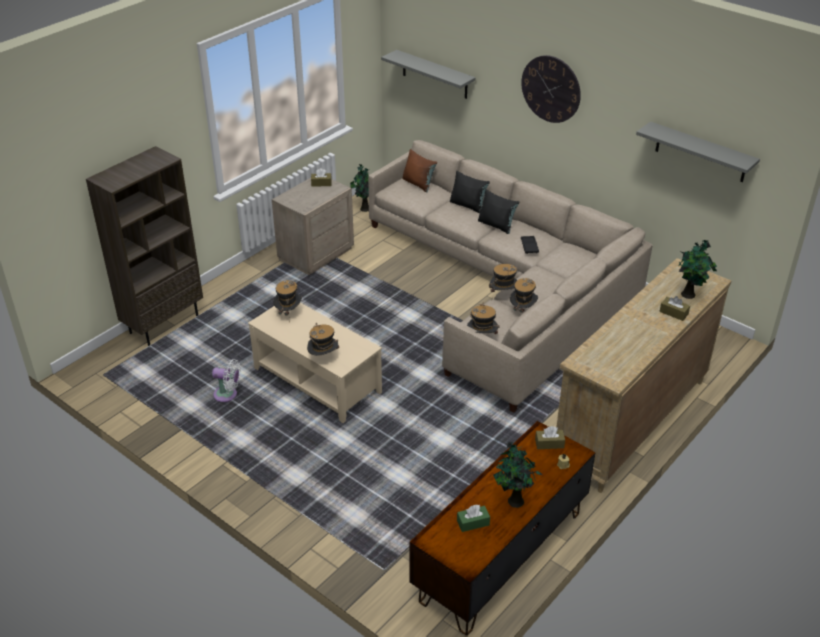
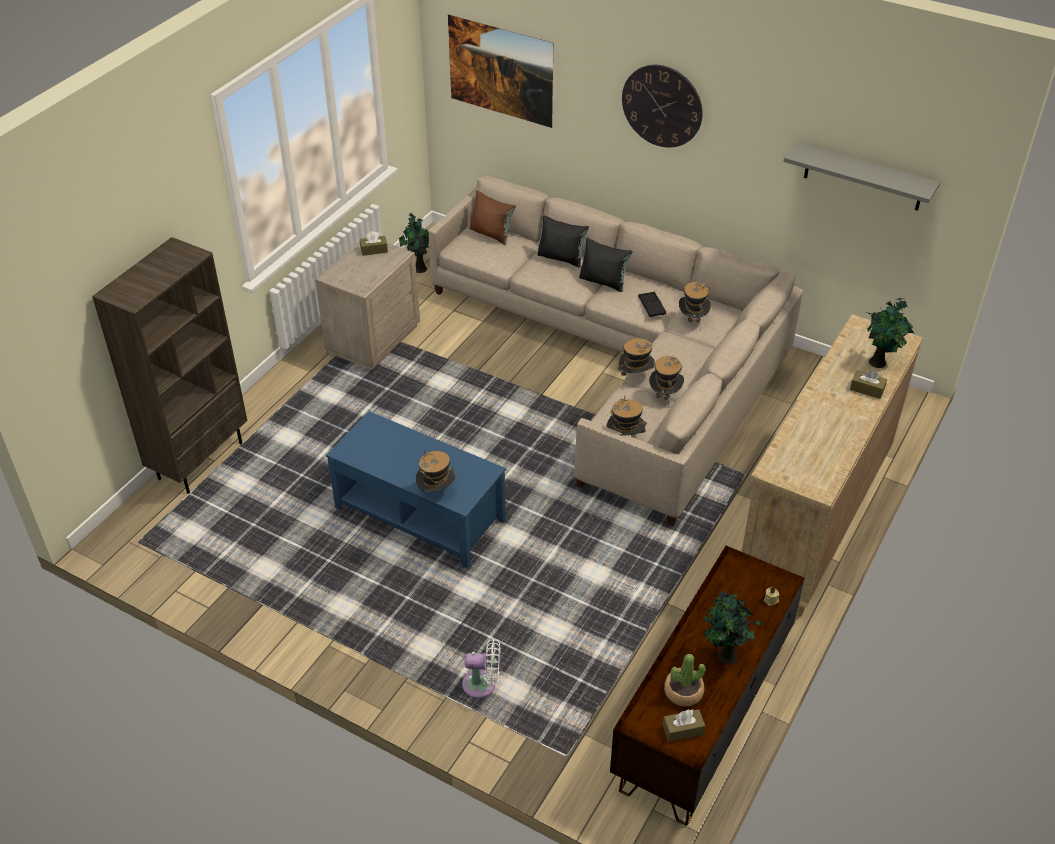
camera: 10 degrees left, 5 degrees up
(228, 395) = (310, 549): white fan -> white fan (483, 684)
(288, 313) = (375, 435): hat -> hat (692, 320)
(317, 380) = (420, 514): beige coffee table -> blue coffee table
(434, 74) = (500, 92): grey shelf -> picture
(473, 523) = (683, 692): green tissue box -> potted plant
(549, 443) = (747, 574): brown tissue box -> brown tissue box (683, 730)

